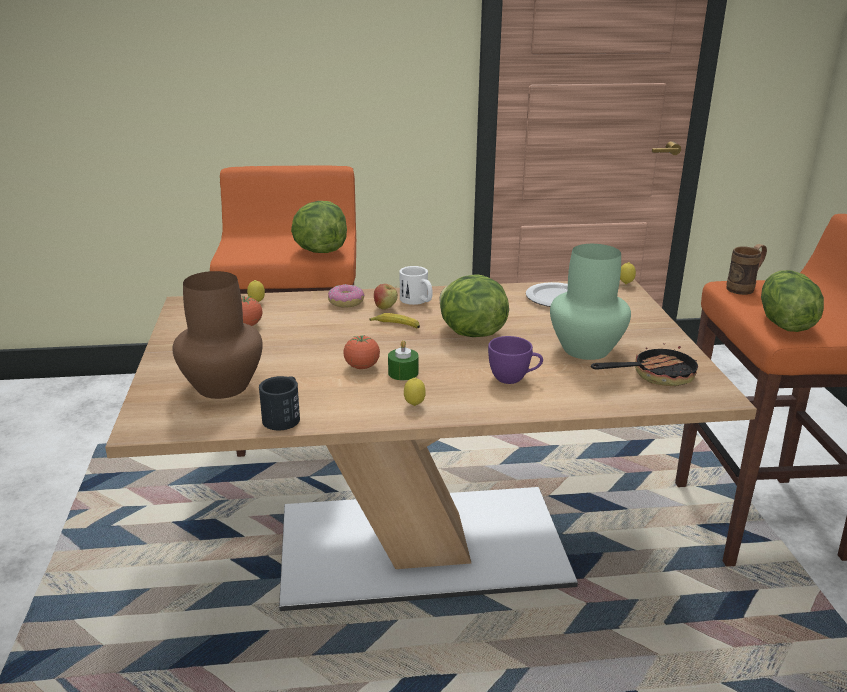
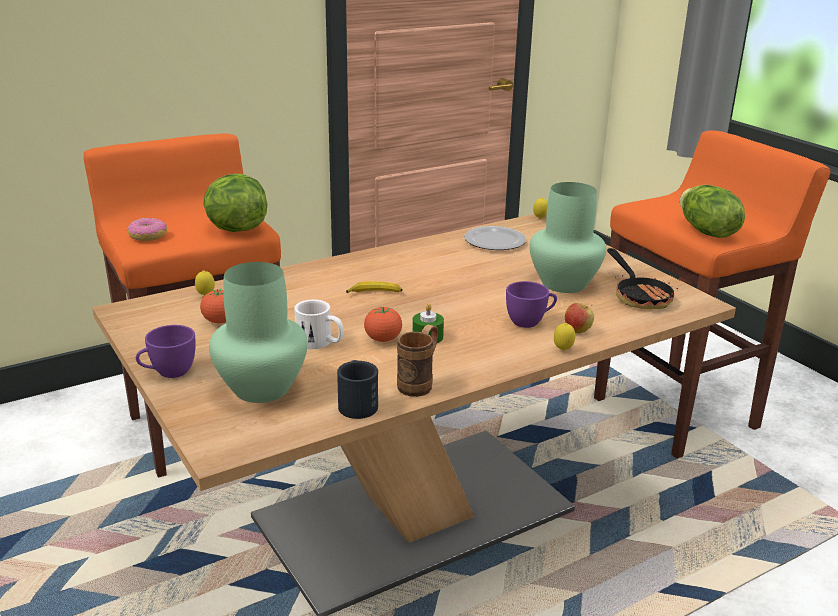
camera: 25 degrees left, 0 degrees up
(167, 359) = (168, 373): none -> purple cup
(224, 386) = (263, 388): brown vase -> green vase
(346, 302) = (301, 279): donut -> donut (148, 236)
(385, 308) = (346, 278): apple -> apple (577, 331)
(414, 405) = (468, 365): lemon -> lemon (563, 350)
(417, 301) = (370, 265): white mug -> white mug (320, 343)
(470, 333) = (451, 288): lettuce -> none
(655, 376) = (639, 296): frying pan -> frying pan turned 120 degrees clockwise
(744, 288) = (650, 206): brown mug -> brown mug (420, 383)

